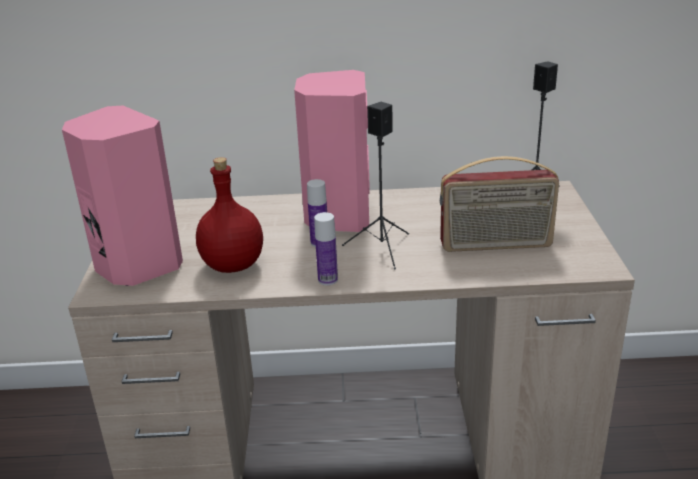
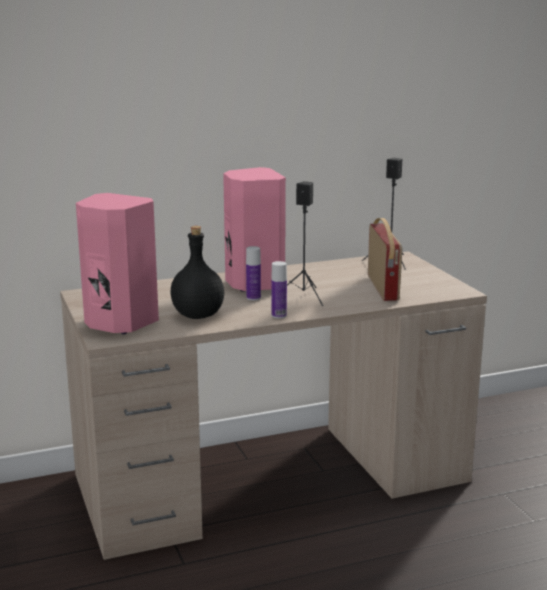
camera: 20 degrees left, 10 degrees down
(234, 265) = (199, 315): red bottle -> black bottle
(496, 245) = (383, 288): radio -> radio turned 75 degrees counterclockwise

